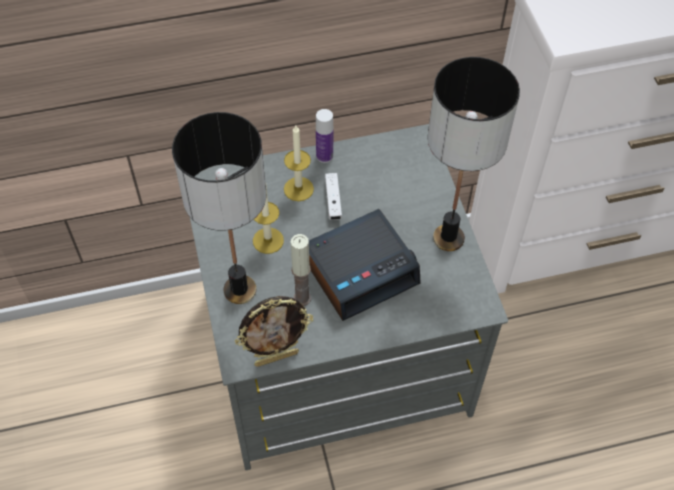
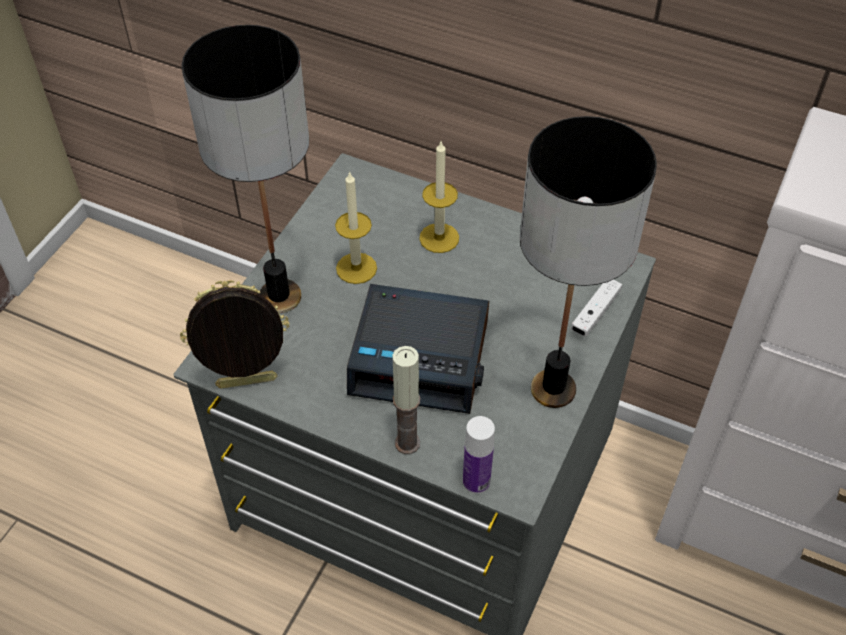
camera: 40 degrees right, 5 degrees down
(276, 357) = (246, 385): picture frame -> picture frame turned 150 degrees clockwise
(302, 298) = (332, 345): candle -> candle (407, 443)
(324, 156) = (500, 222): bottle -> bottle (476, 481)
(333, 200) = (463, 271): white game controller -> white game controller (595, 313)

